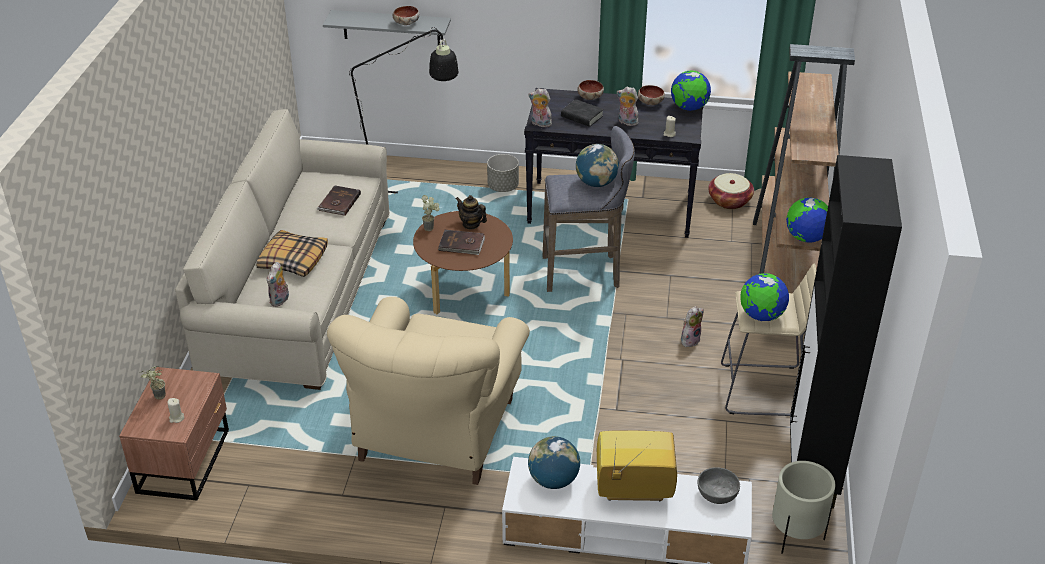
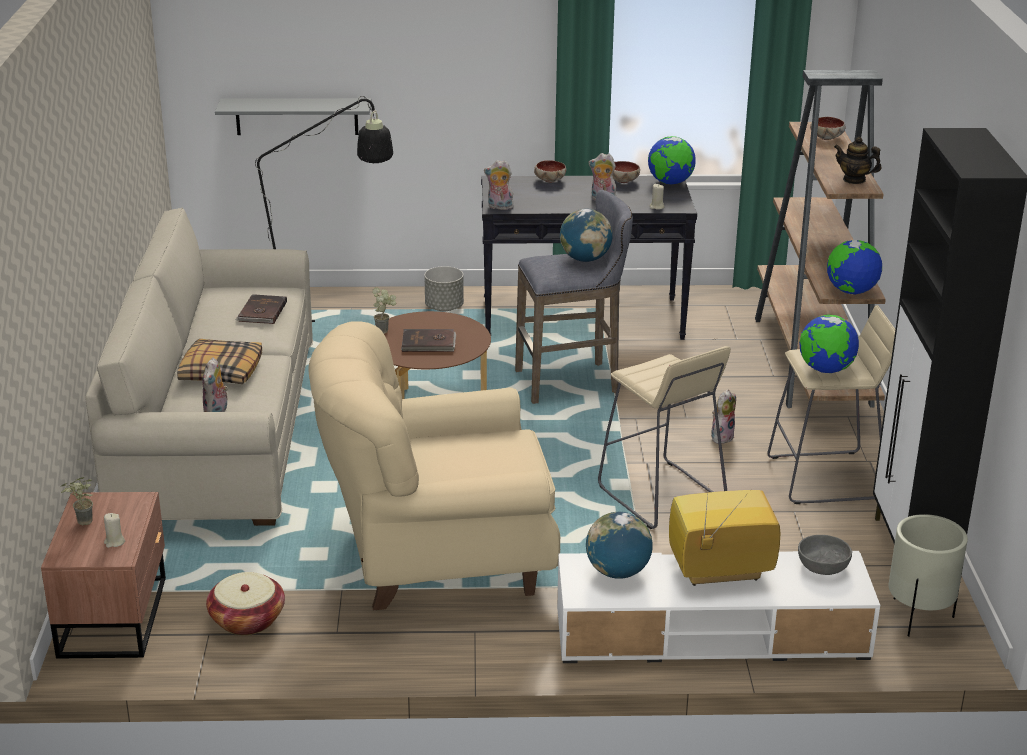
camera: 10 degrees left, 10 degrees down
(406, 23) = (319, 105): bowl -> bowl (826, 137)
(435, 432) = (438, 556): beige armchair -> beige armchair turned 75 degrees clockwise
(471, 224) = (433, 324): teapot -> teapot (854, 180)
(582, 116) = (547, 197): black book -> none
(624, 393) = (661, 495): none -> beige stool
(729, 201) = (720, 301): basket -> basket (247, 620)

